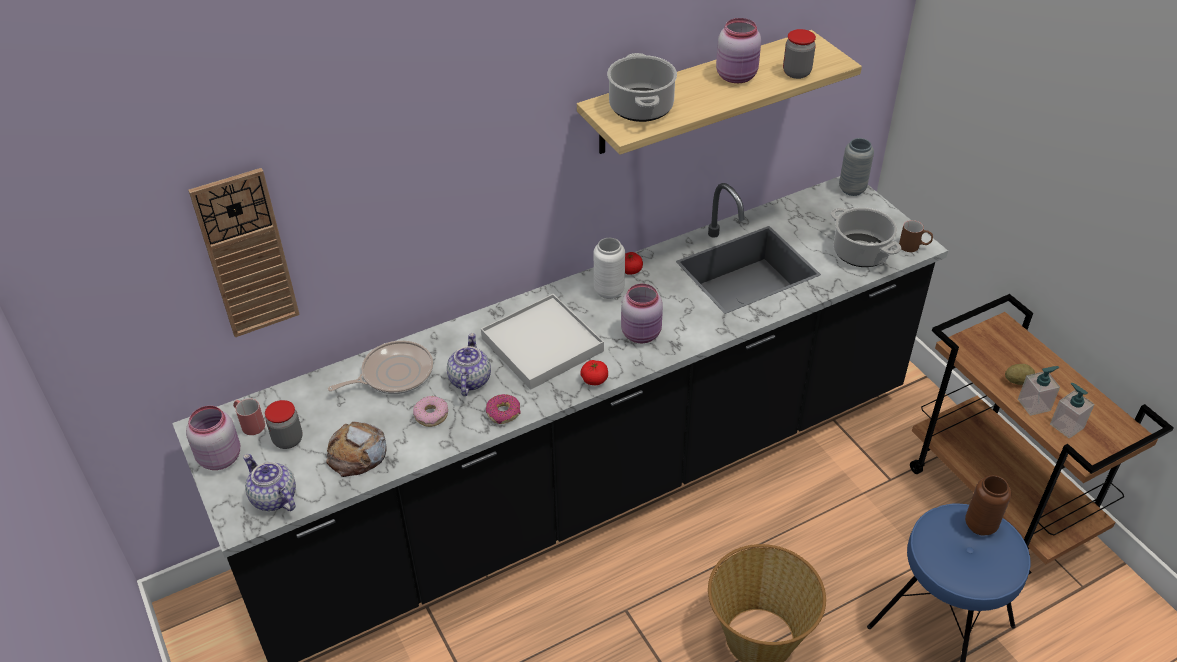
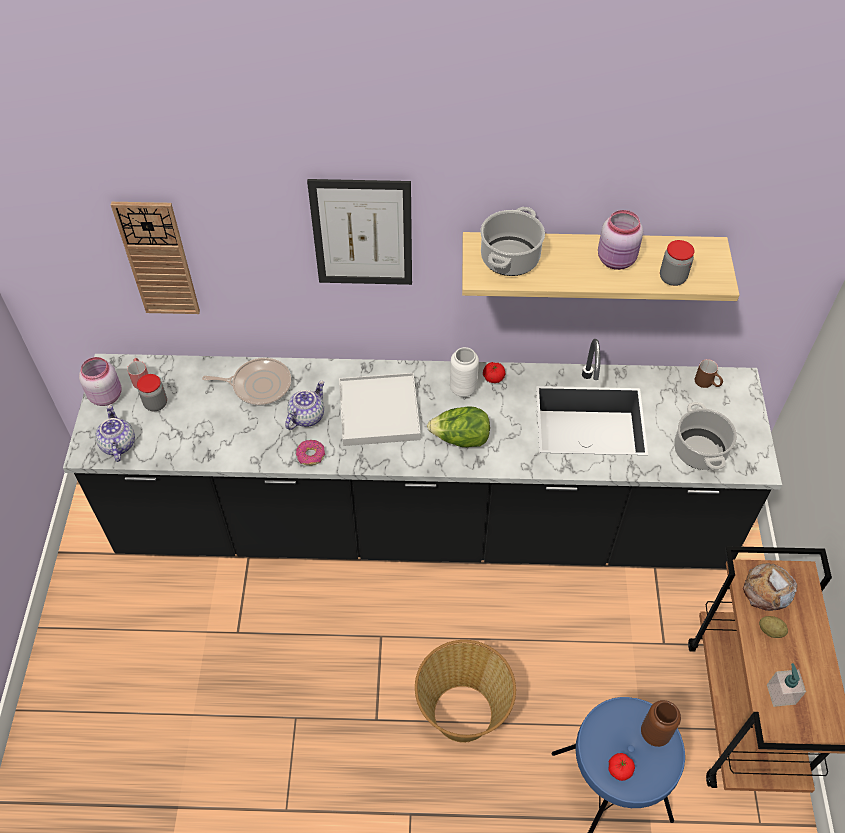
camera: 30 degrees right, 10 degrees up
(357, 453) = (192, 437): bread -> bread (768, 589)
(431, 415) = (261, 432): donut -> none
(475, 139) = (362, 233): none -> picture
(594, 379) = (395, 461): tomato -> tomato (619, 769)
(642, 334) = (460, 439): pink jar -> lettuce
(852, 189) = (742, 386): grey vase -> none
(914, 247) = (753, 467): brown mug -> brown mug (707, 383)
(1034, 405) = (767, 660): soap dispenser -> none

